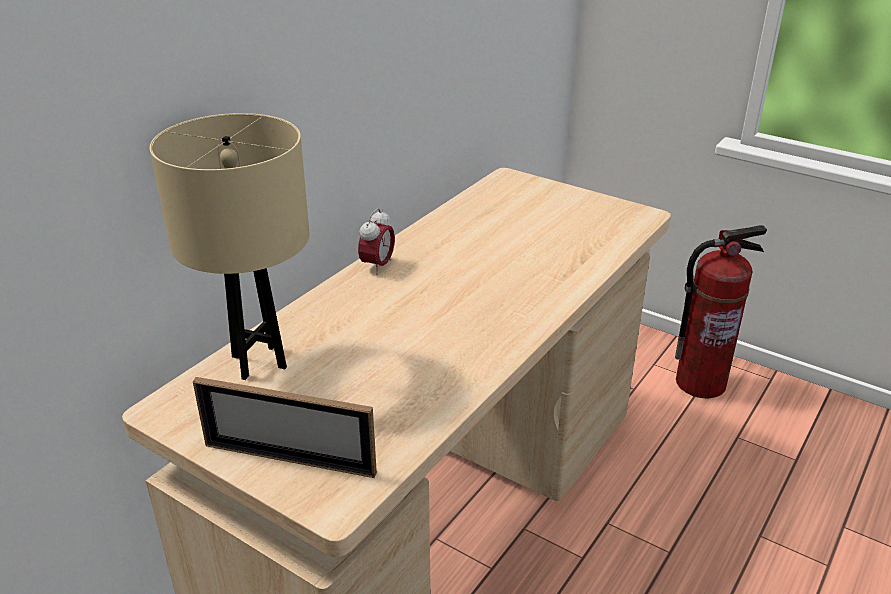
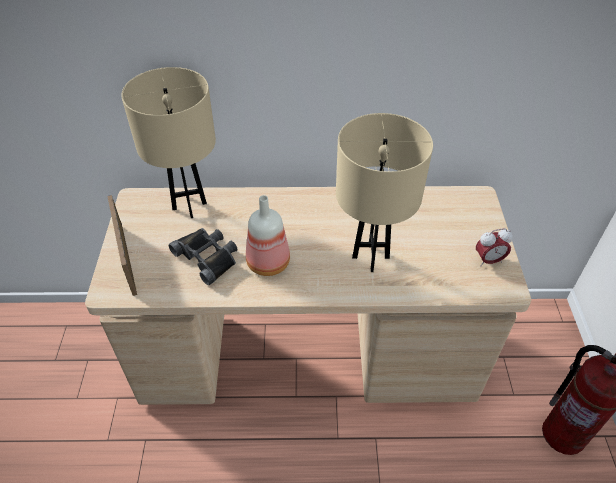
camera: 55 degrees right, 15 degrees up
(377, 266) = (311, 198): alarm clock -> alarm clock (488, 260)
(380, 380) = (208, 257): none -> black binoculars
(447, 337) = (267, 262): none -> bottle
(521, 267) = (371, 257): none -> beige table lamp

